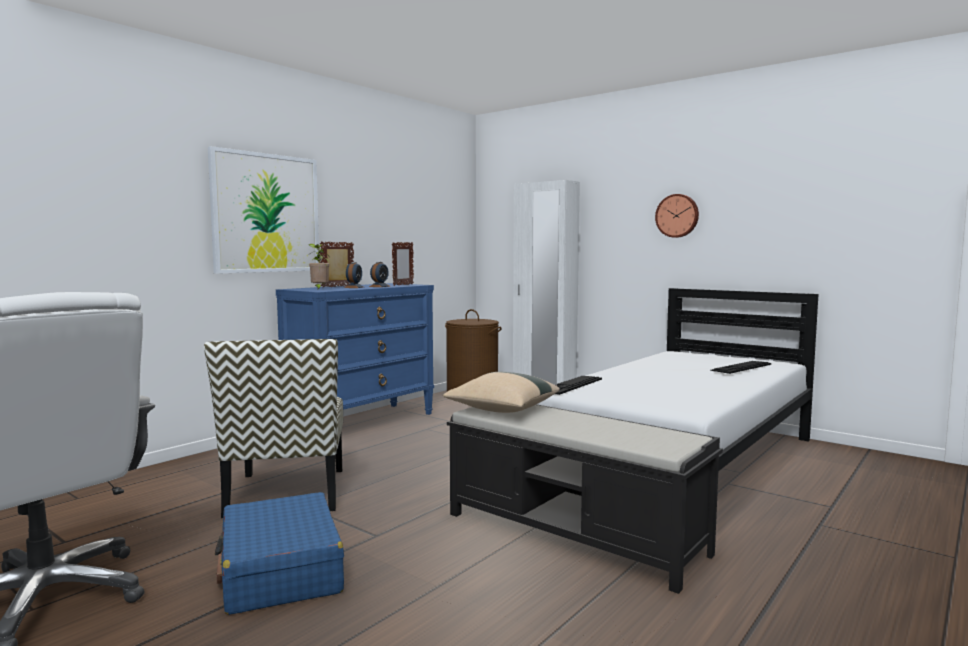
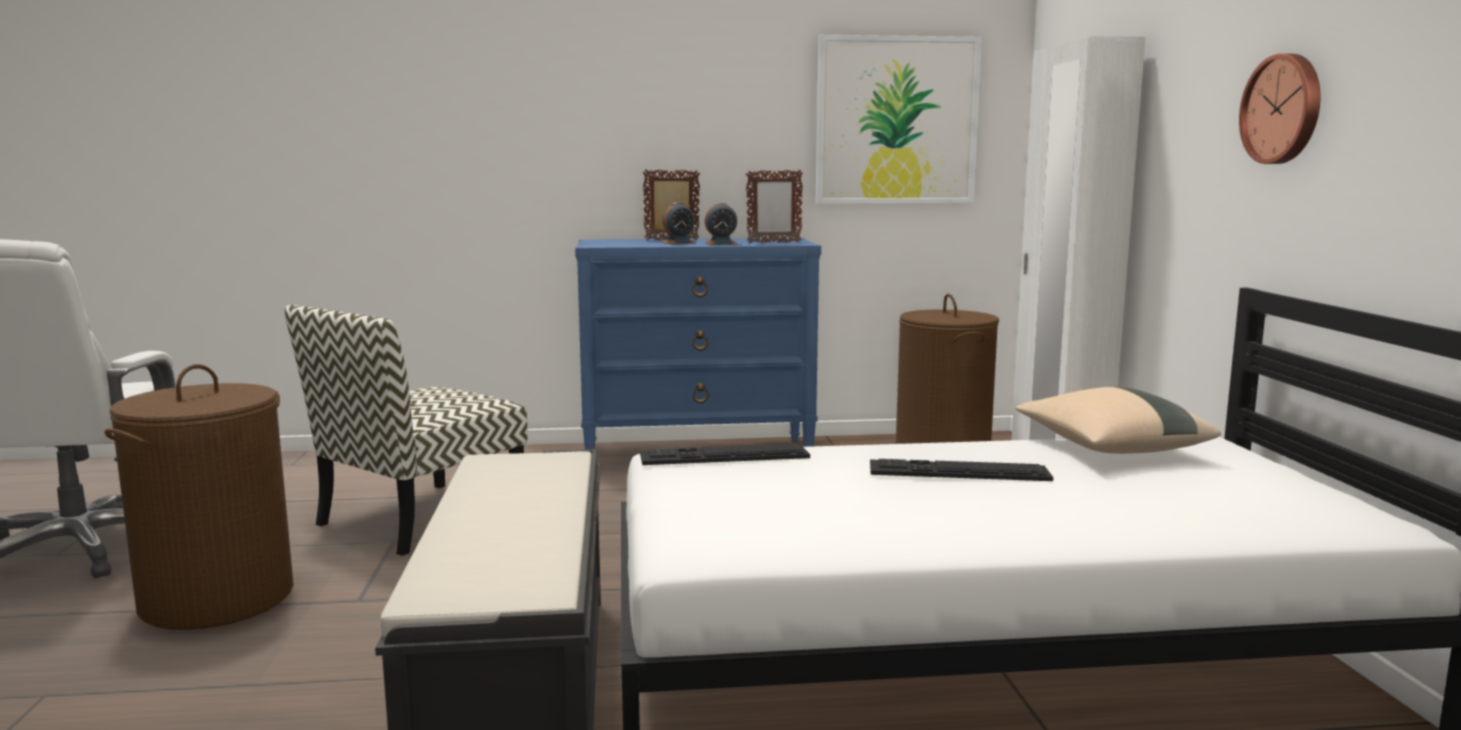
camera: 45 degrees right, 5 degrees up
(266, 213) = (570, 129): picture -> picture (896, 121)
(280, 571) = (217, 599): blue suitcase -> brown laundry basket
(319, 289) = (612, 243): potted plant -> none
(502, 410) = (517, 468): beige pillow -> beige pillow (1110, 448)
(741, 367) = (1179, 505): keyboard -> keyboard (958, 470)

